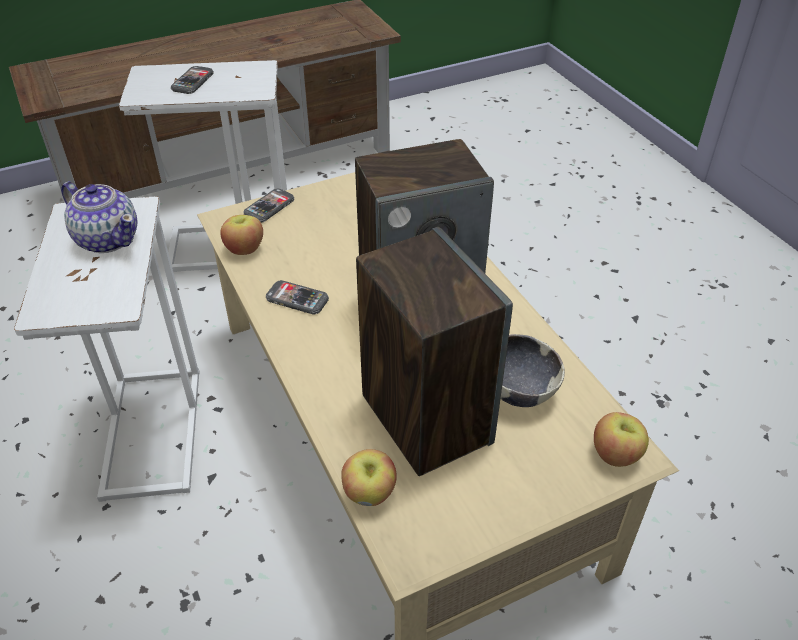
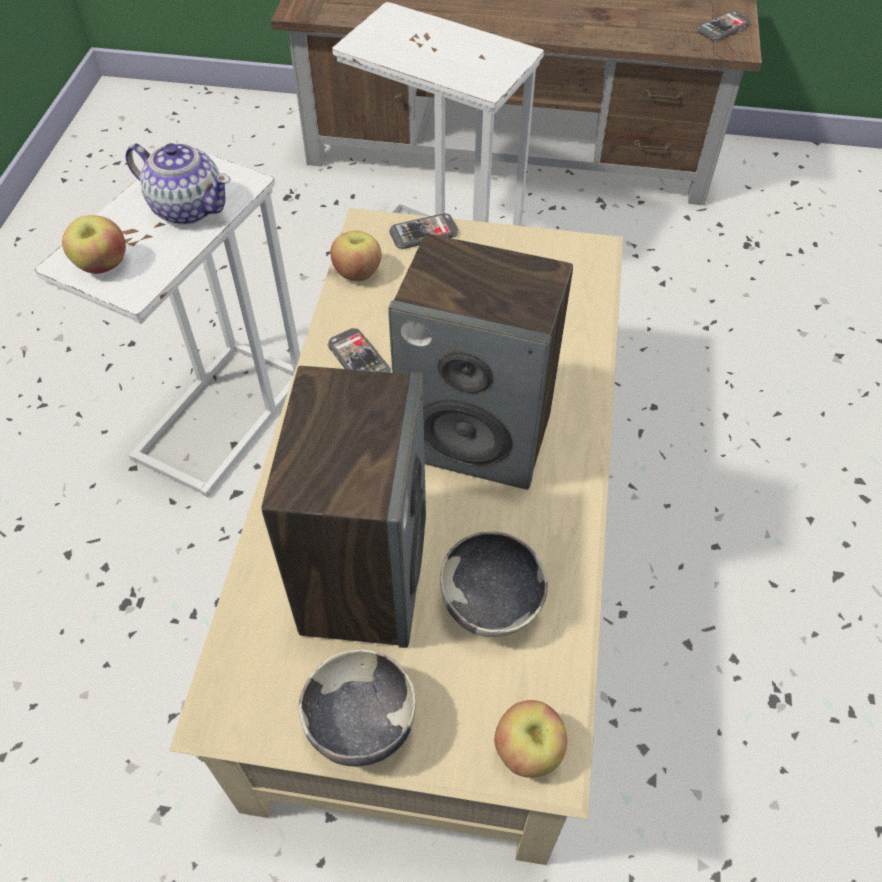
camera: 35 degrees right, 10 degrees up
(108, 239) = (188, 207): teapot -> teapot turned 45 degrees counterclockwise
(192, 82) = (429, 45): phone -> phone (723, 28)
(369, 493) = (240, 622): apple -> apple (102, 265)
(508, 502) = (361, 724): none -> bowl

